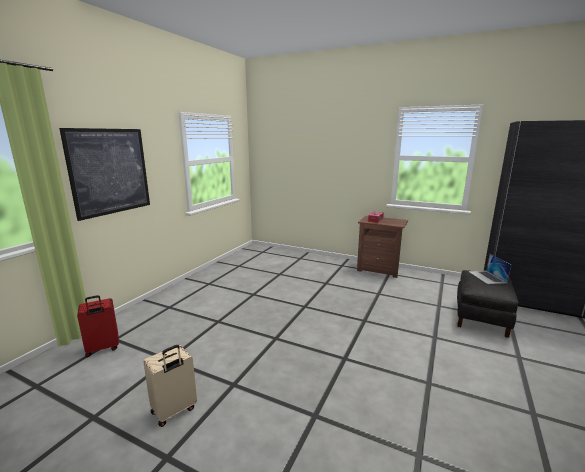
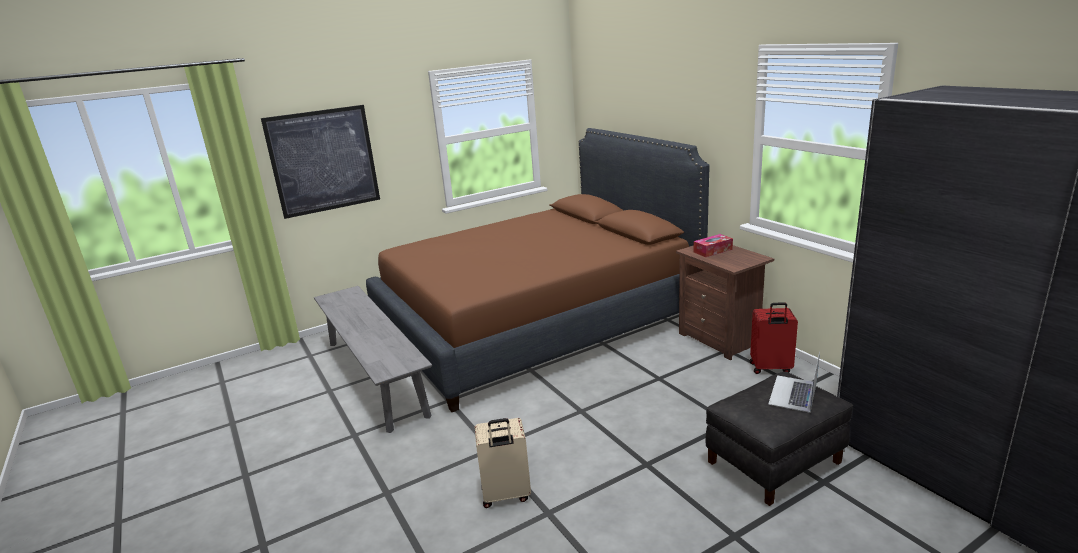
camera: 35 degrees right, 5 degrees up
(102, 348) = (292, 362): red suitcase -> red suitcase (770, 368)
(174, 411) = (286, 440): beige suitcase -> beige suitcase (506, 495)
(197, 338) = (375, 376): none -> grey bench
(272, 280) = (537, 323): none -> brown bed

